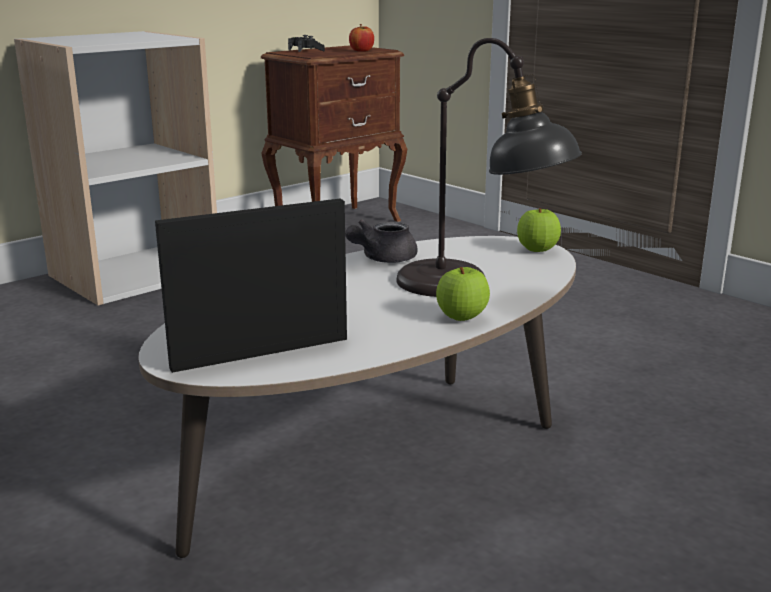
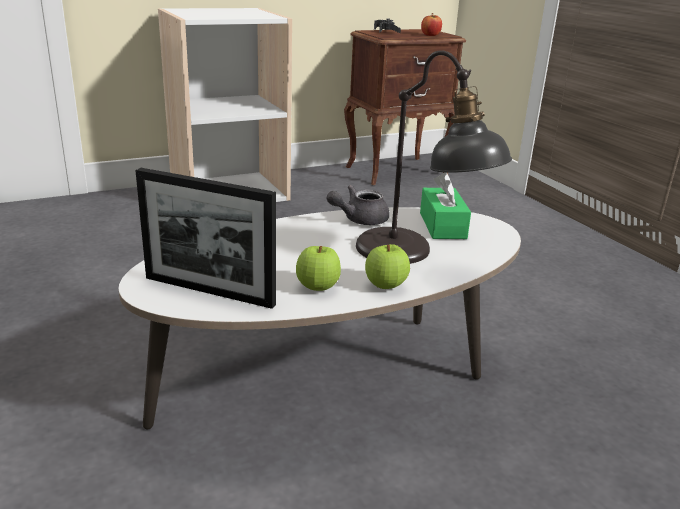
camera: 15 degrees right, 5 degrees up
(261, 353) = (209, 291): picture frame -> picture frame turned 150 degrees counterclockwise
(479, 252) = (442, 225): none -> green tissue box
(537, 250) = (493, 231): apple -> apple (317, 287)

